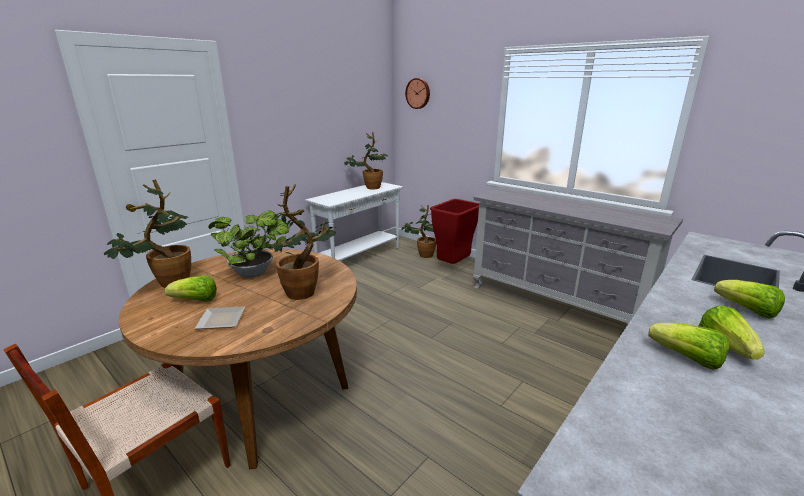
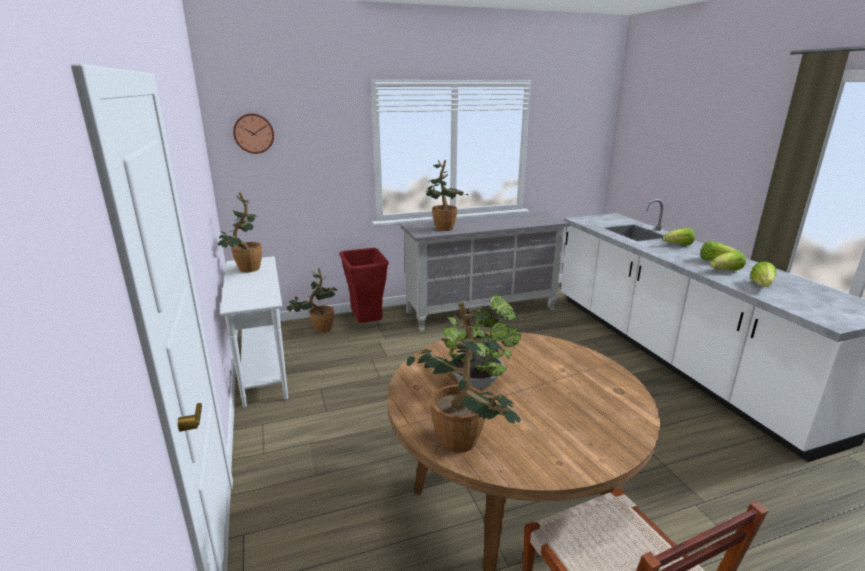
camera: 60 degrees left, 0 degrees up
(196, 301) = (528, 427): lettuce -> lettuce (761, 285)
(222, 321) = (589, 413): plate -> none
(307, 290) = (545, 359): potted plant -> potted plant (443, 227)

